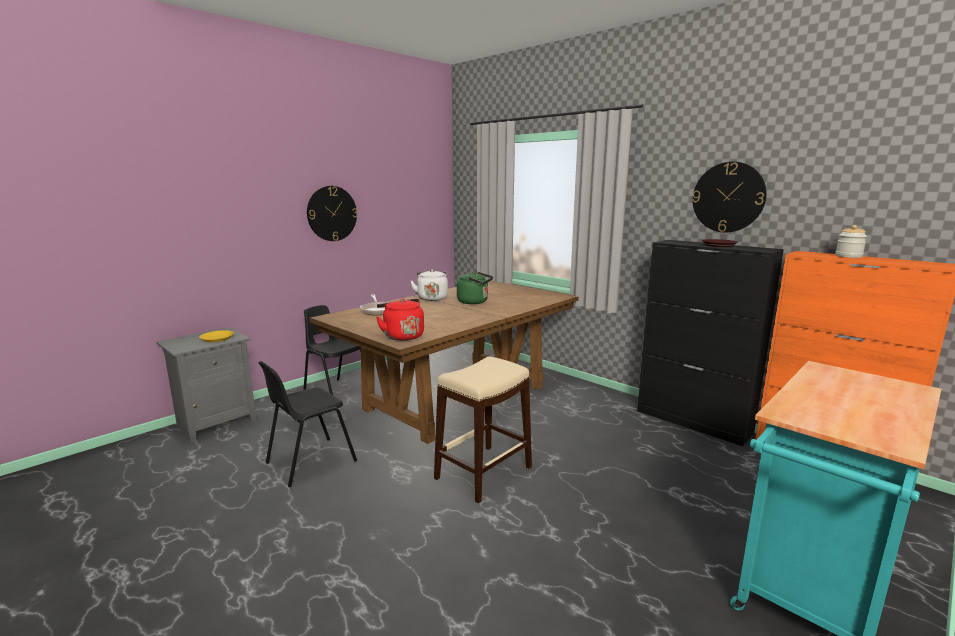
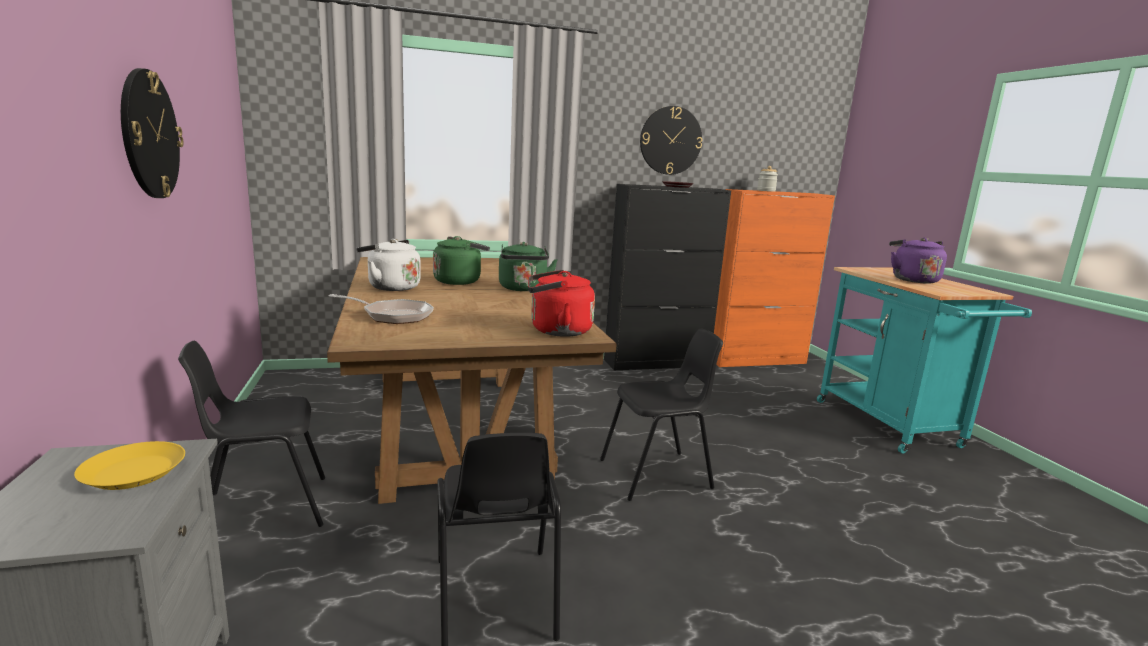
camera: 60 degrees left, 0 degrees up
(484, 472) = (657, 475): beige stool -> black chair
(487, 313) = (523, 289): none -> green kettle
(843, 398) = (912, 280): none -> purple kettle

